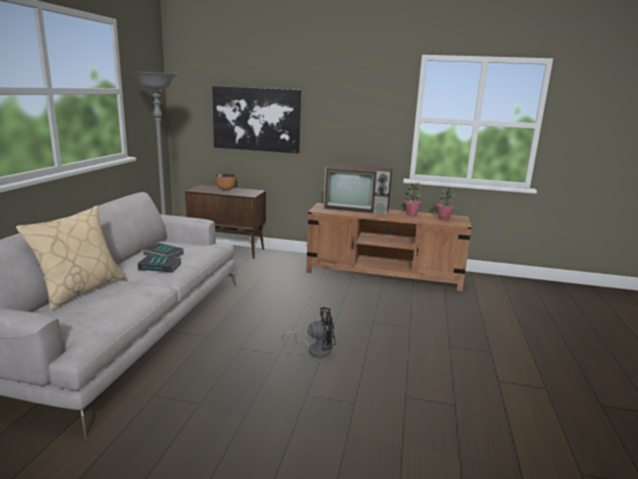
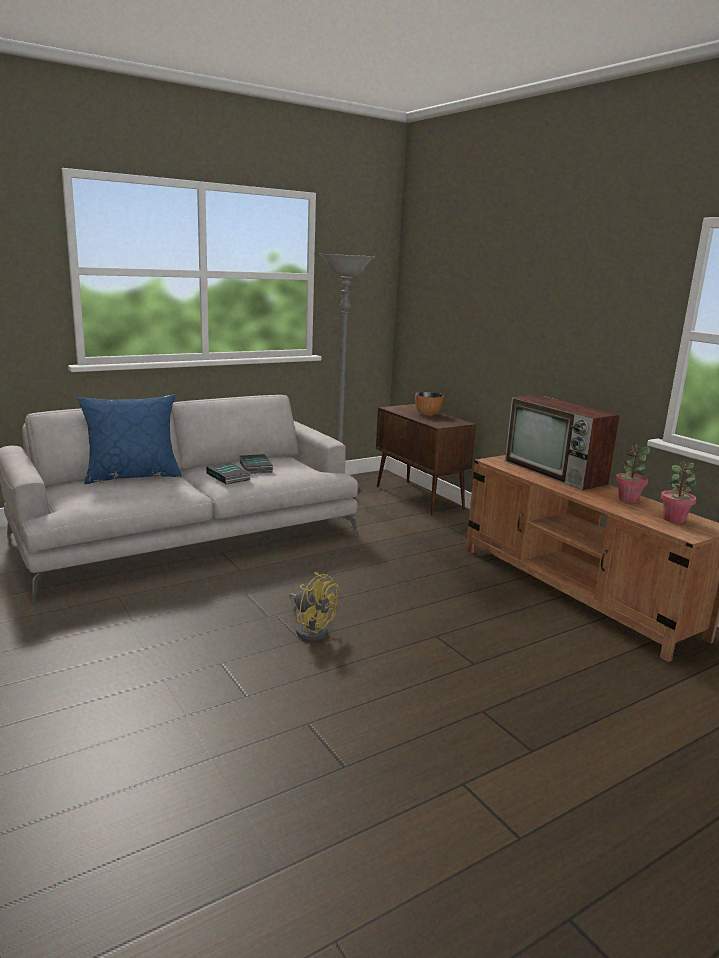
camera: 45 degrees right, 0 degrees up
(80, 290) = (133, 476): beige pillow -> blue pillow
(256, 119) = (477, 320): picture -> none
(315, 350) = (311, 629): black fan -> yellow fan

